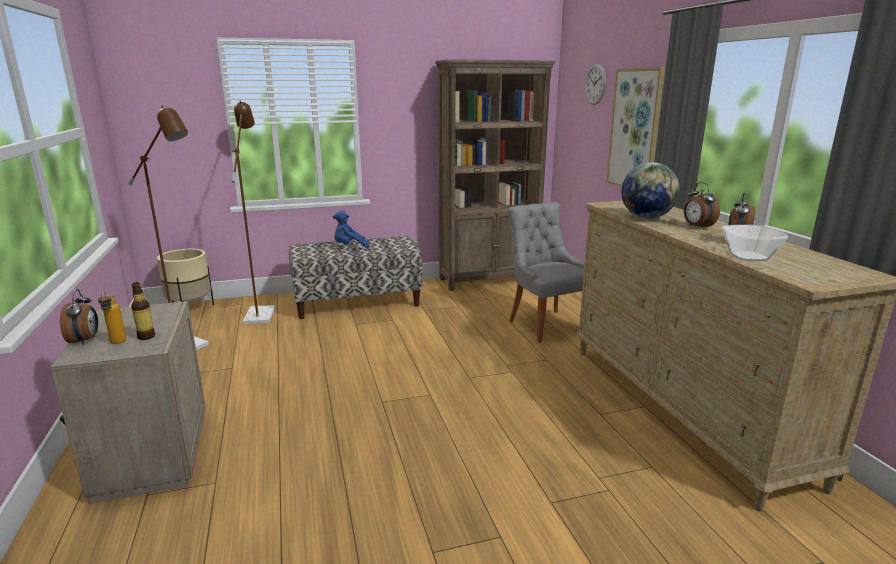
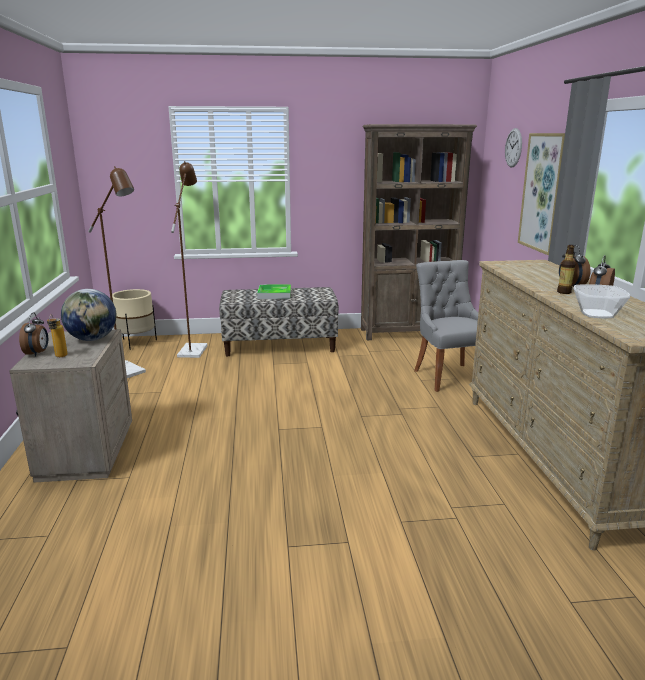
camera: 10 degrees right, 0 degrees up
(146, 337) = (82, 354): bottle -> bottle (564, 292)
(349, 247) = (274, 294): blue plush toy -> tray
(647, 217) = (528, 276): globe -> globe (92, 339)

